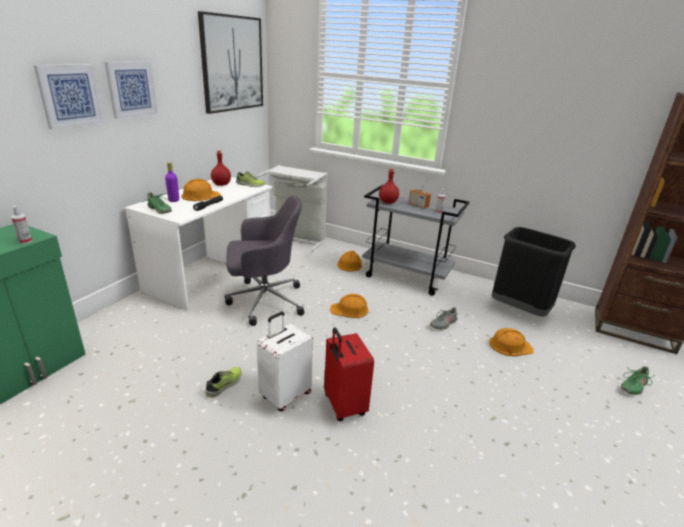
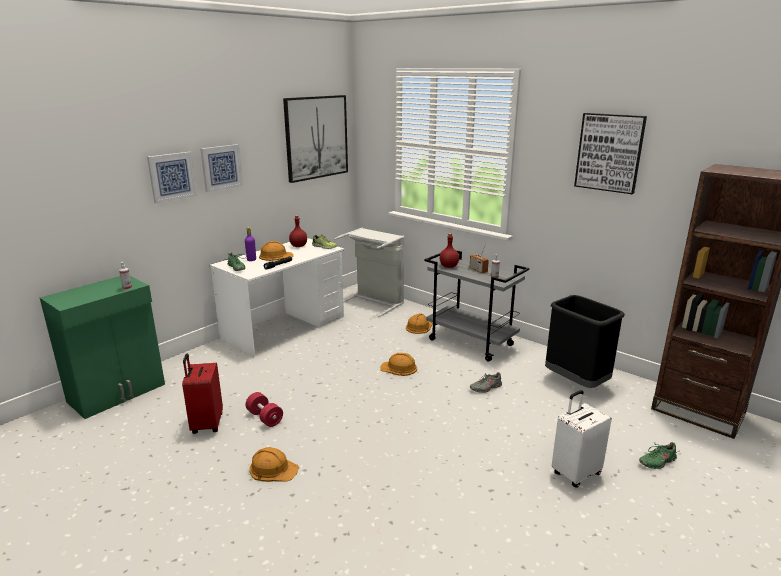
camera: 15 degrees right, 5 degrees down
(225, 385) = (265, 417): shoe -> red dumbbell
(264, 301) = (322, 354): grey office chair -> none
(285, 395) = (311, 430): white suitcase -> white suitcase (575, 473)
(343, 406) = (357, 444): red suitcase -> red suitcase (206, 424)
(510, 346) = (545, 413): orange hard hat -> orange hard hat (273, 469)
(561, 82) = (609, 152): none -> picture

